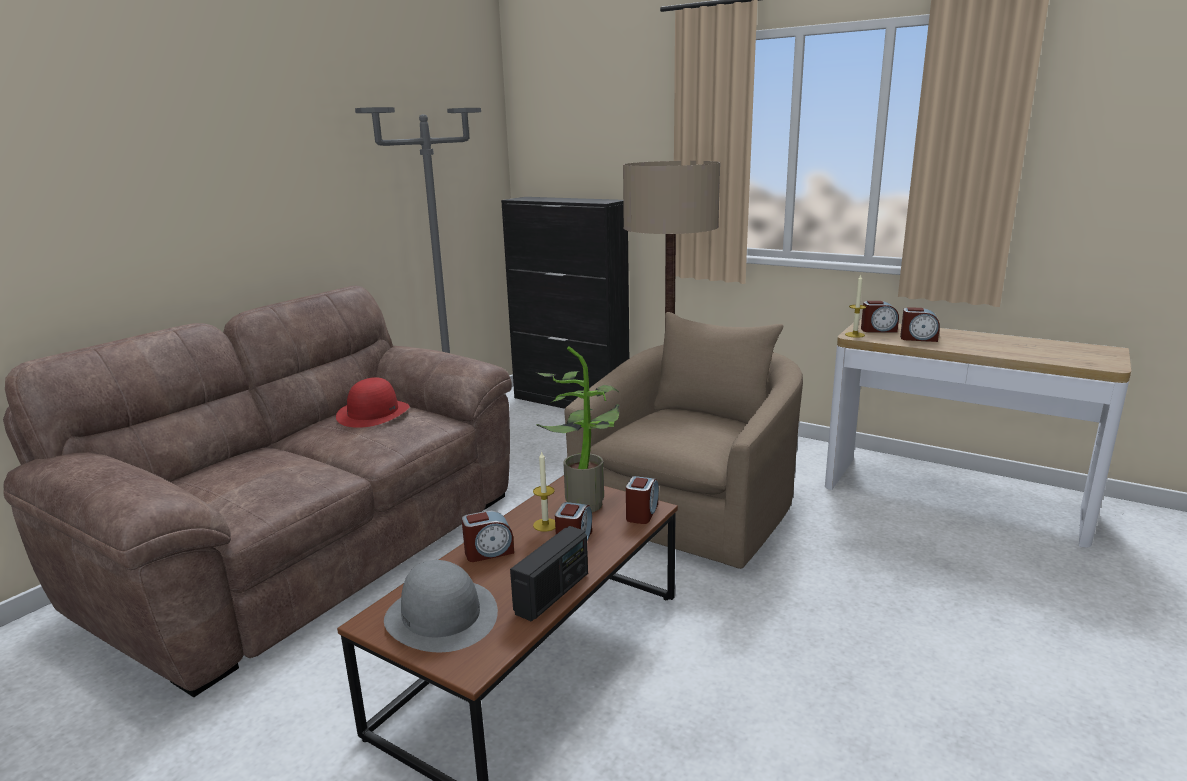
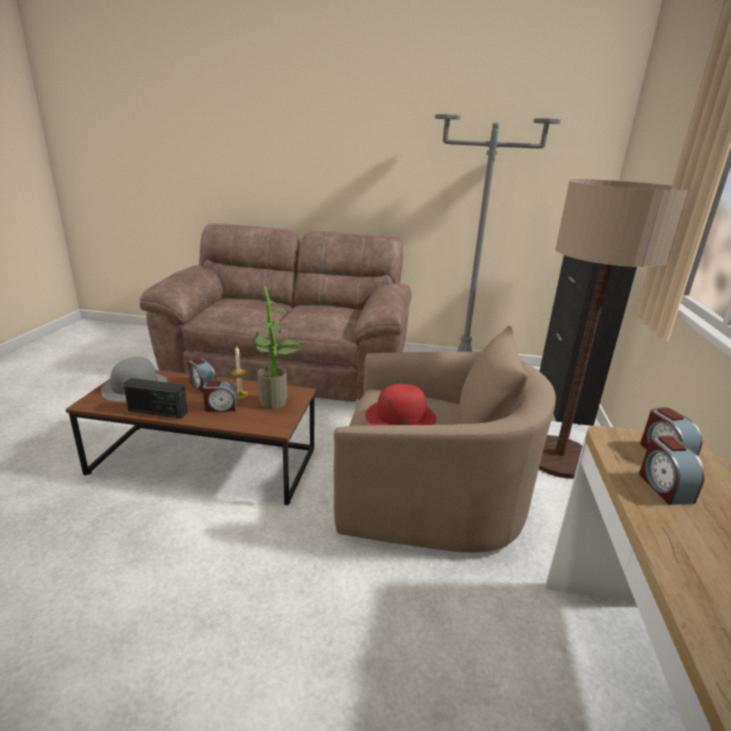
camera: 65 degrees right, 5 degrees up
(373, 413) = (332, 311): red hat -> red hat (401, 416)
(642, 513) = (268, 425): alarm clock -> none
(855, 335) = (615, 436): candle -> none

